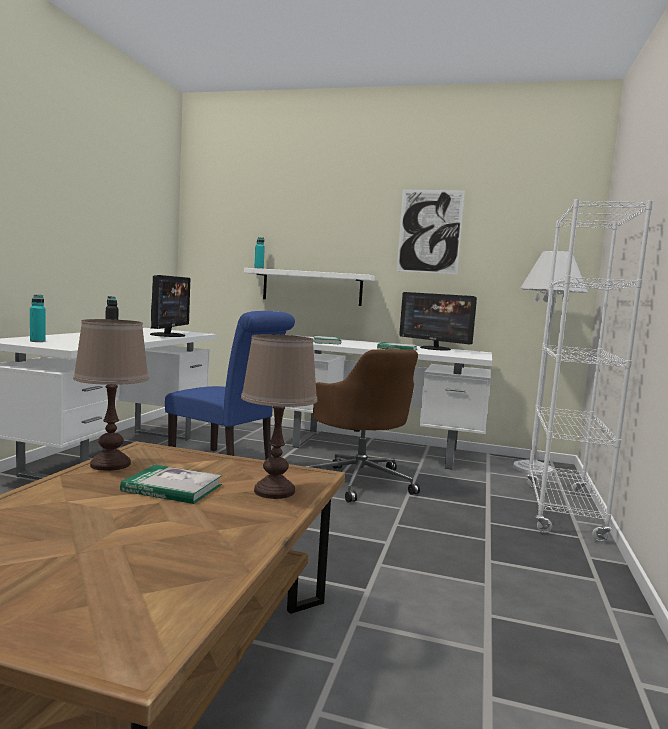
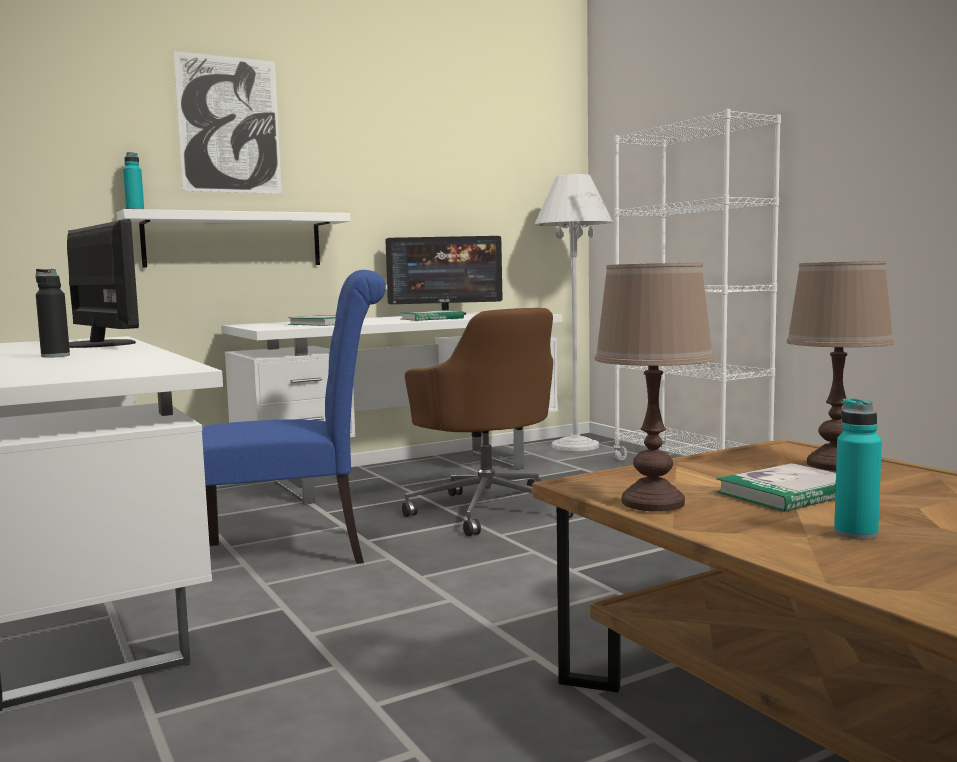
camera: 45 degrees left, 0 degrees up
(37, 341) = (38, 375): turquoise bottle -> turquoise bottle (855, 533)
(359, 481) = (487, 509): brown office chair -> brown office chair turned 45 degrees clockwise
(429, 231) = (404, 148): picture -> picture (229, 125)

